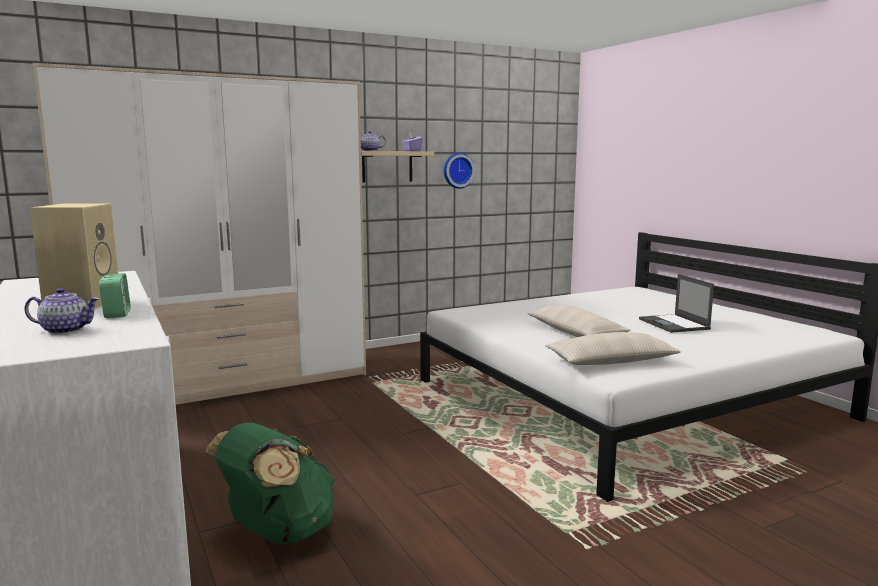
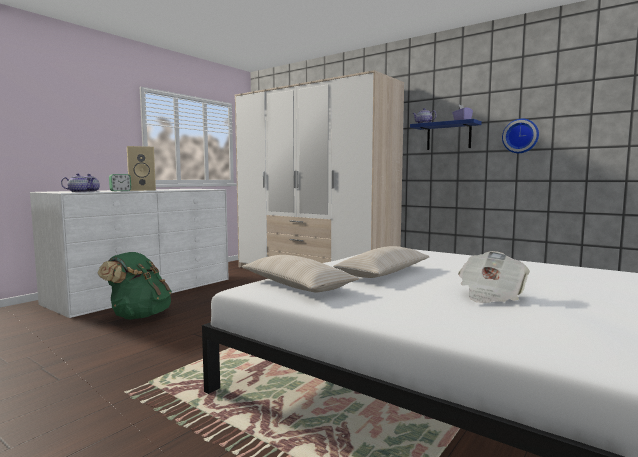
camera: 65 degrees right, 5 degrees down
(123, 335) = (78, 192): none -> teapot
(387, 166) = (448, 136): beige shelf -> blue shelf
(674, 324) = (490, 295): laptop -> newspaper

